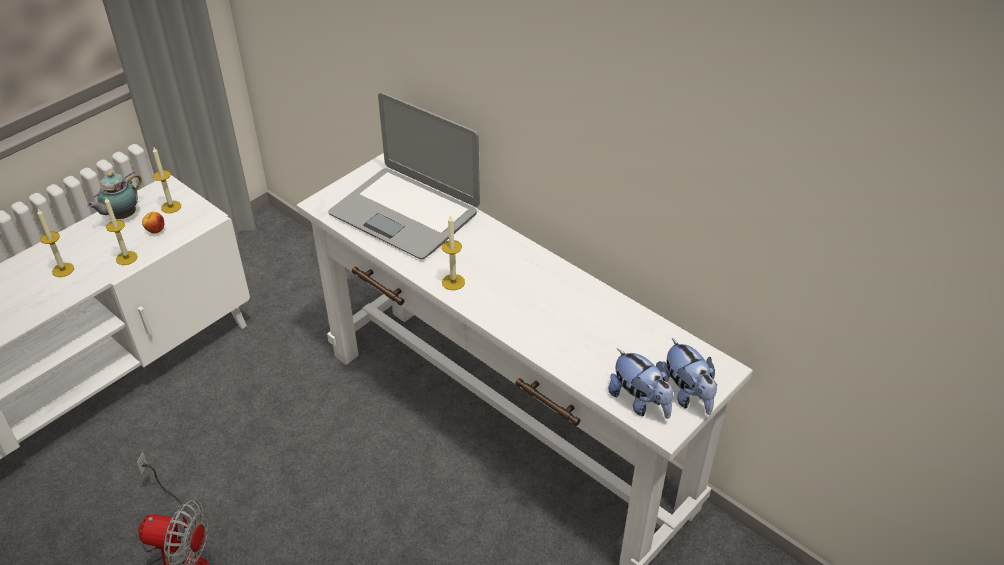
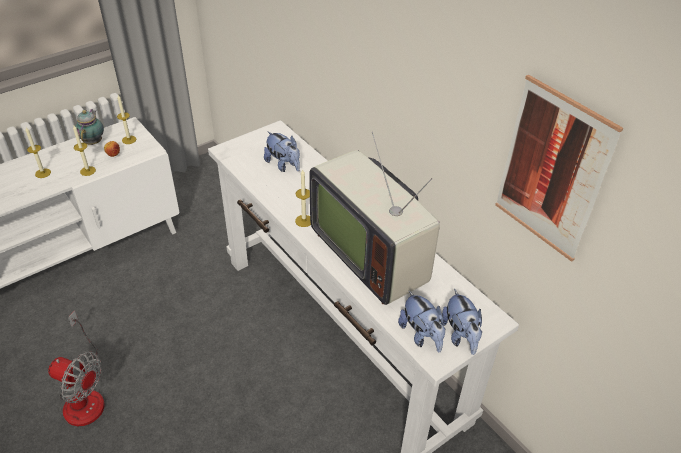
camera: 10 degrees right, 0 degrees up
(122, 216) = (94, 142): teapot -> teapot turned 135 degrees clockwise
(405, 213) = (283, 165): laptop -> plush toy
(552, 311) = (372, 254): none -> television
(779, 177) = (552, 170): none -> picture

